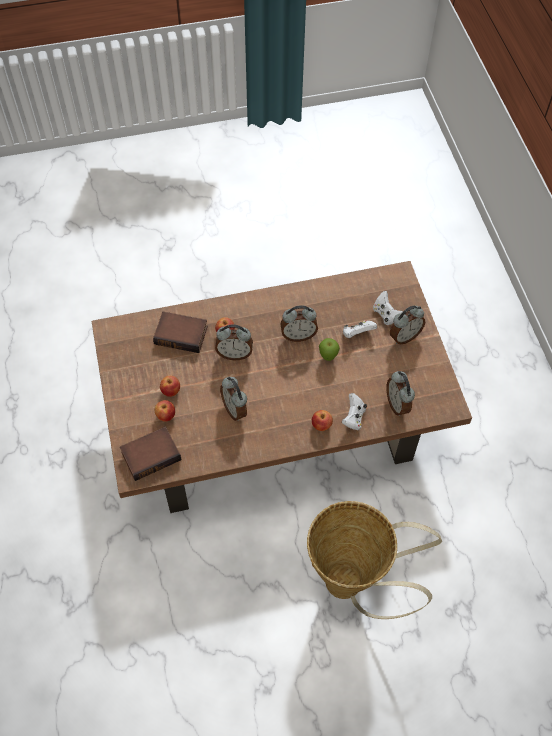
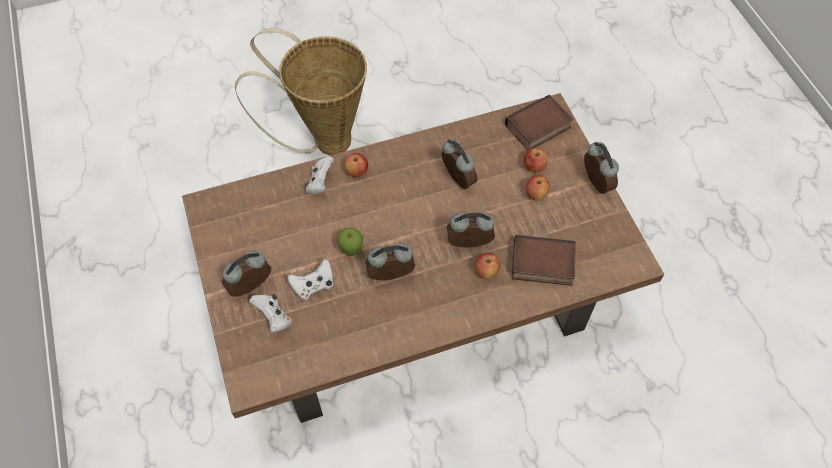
camera: 175 degrees right, 0 degrees up
(397, 404) = (267, 202): alarm clock -> alarm clock (594, 184)

